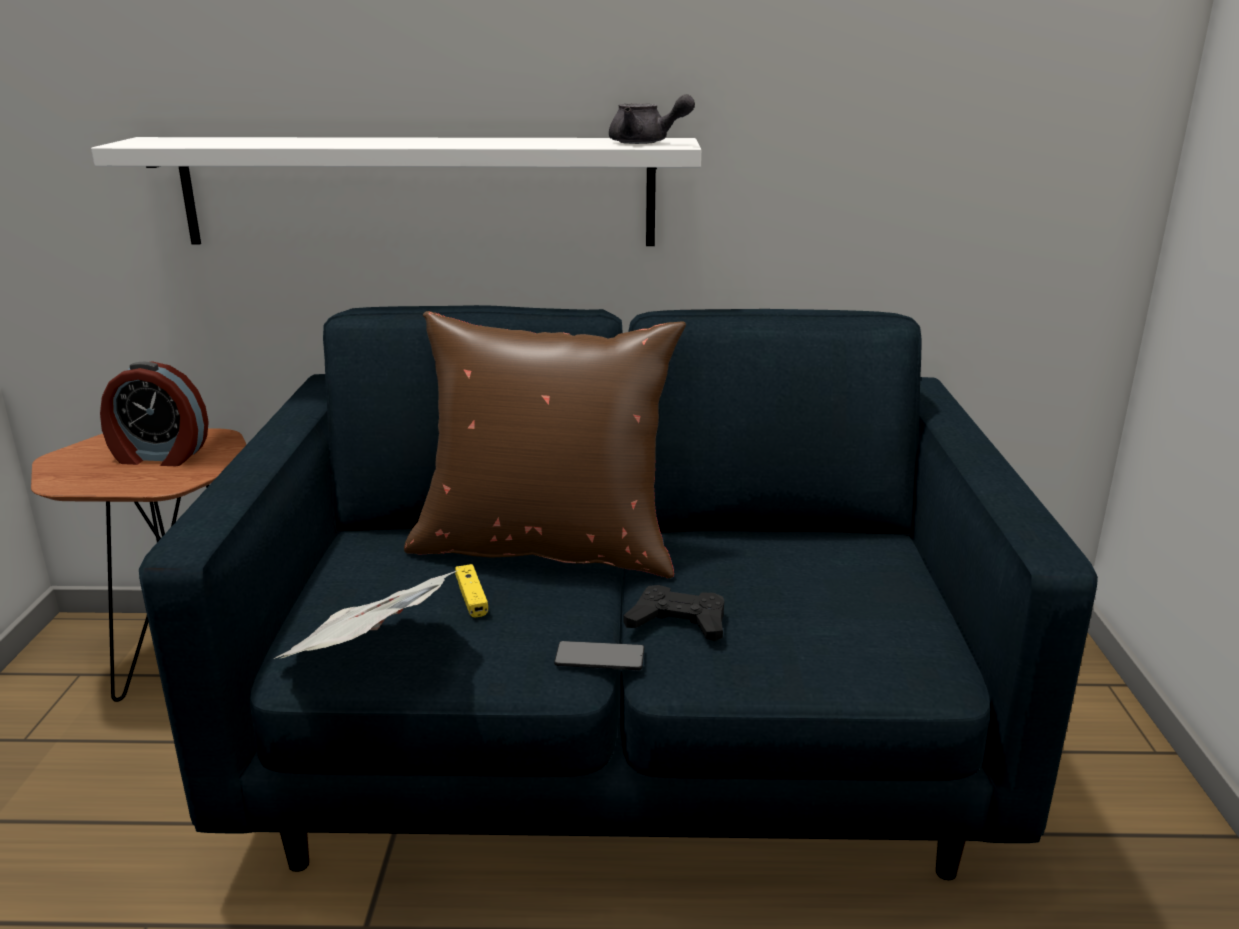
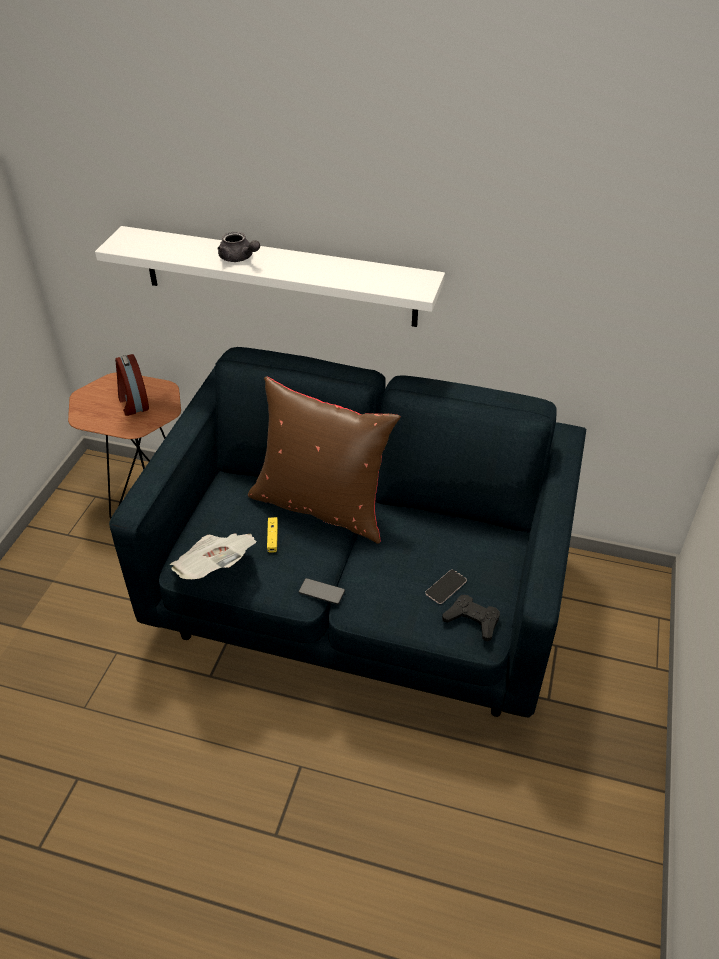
camera: 15 degrees right, 20 degrees up
(159, 456) = (133, 403): alarm clock -> alarm clock turned 45 degrees clockwise
(646, 142) = (405, 284): grey teapot -> grey teapot (239, 258)
(678, 622) = (369, 576): black game controller -> black game controller (472, 620)
(824, 616) = (446, 587): none -> phone

